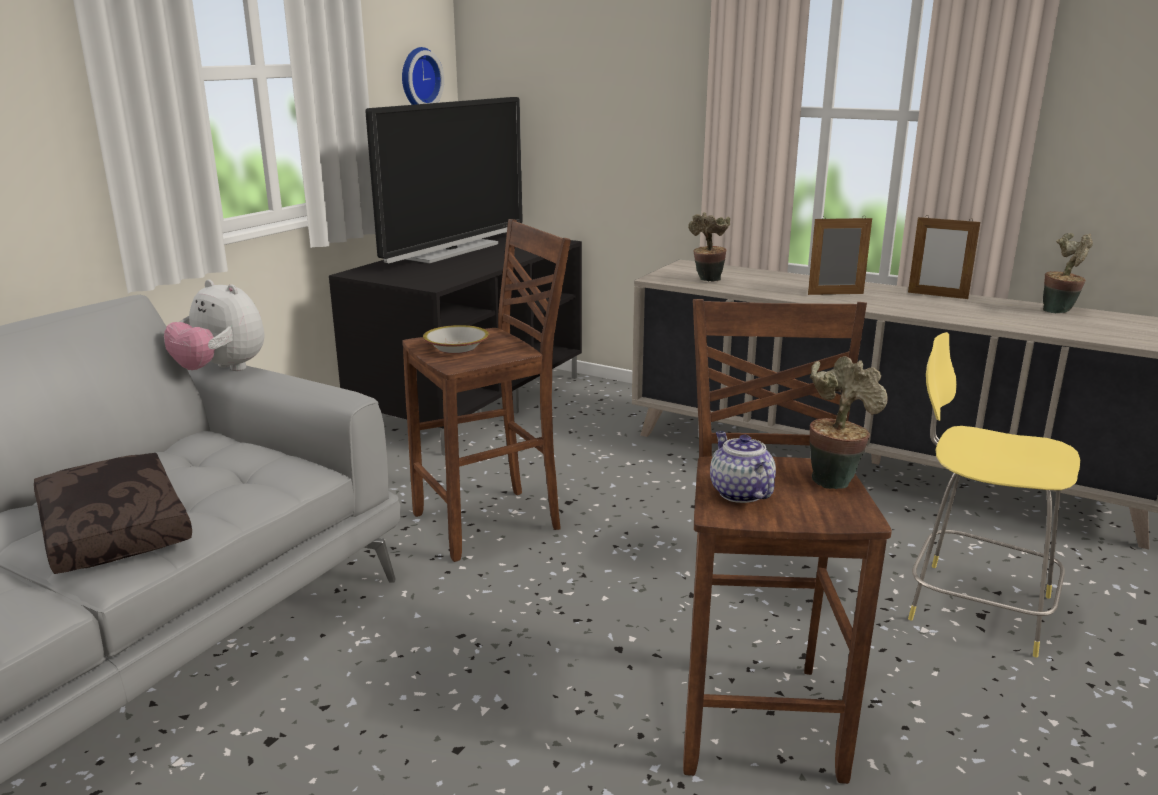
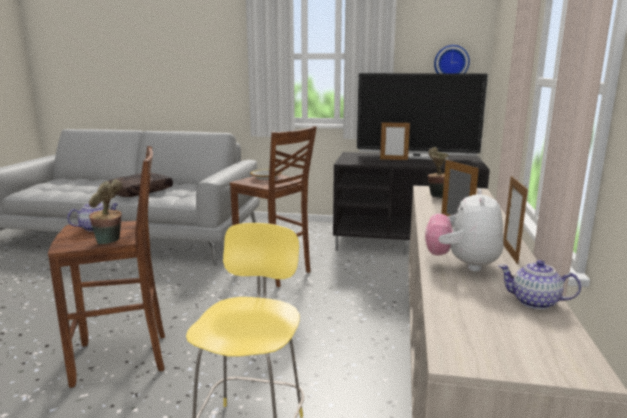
camera: 70 degrees right, 5 degrees down
(221, 370) = (230, 165): plush toy -> plush toy (462, 264)
(451, 262) = (394, 159): none -> picture frame
(1060, 311) = (535, 302): potted plant -> teapot

